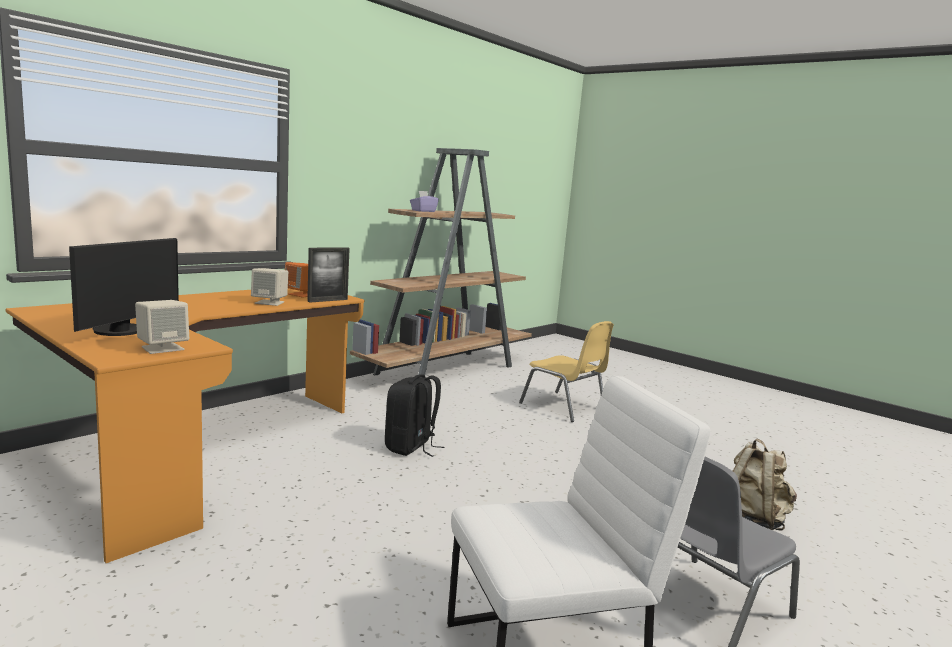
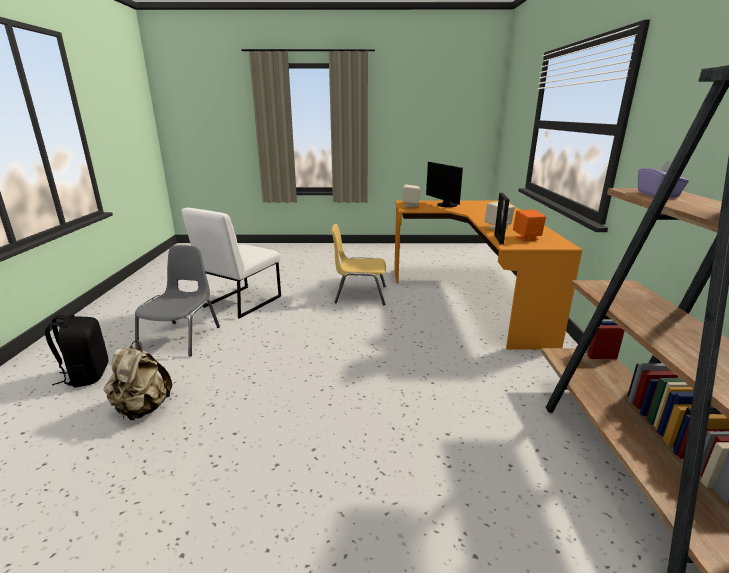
camera: 140 degrees right, 10 degrees up
(411, 447) = (415, 346): black backpack -> black backpack (86, 375)
(564, 407) = (410, 497): yellow chair -> yellow chair (360, 295)

